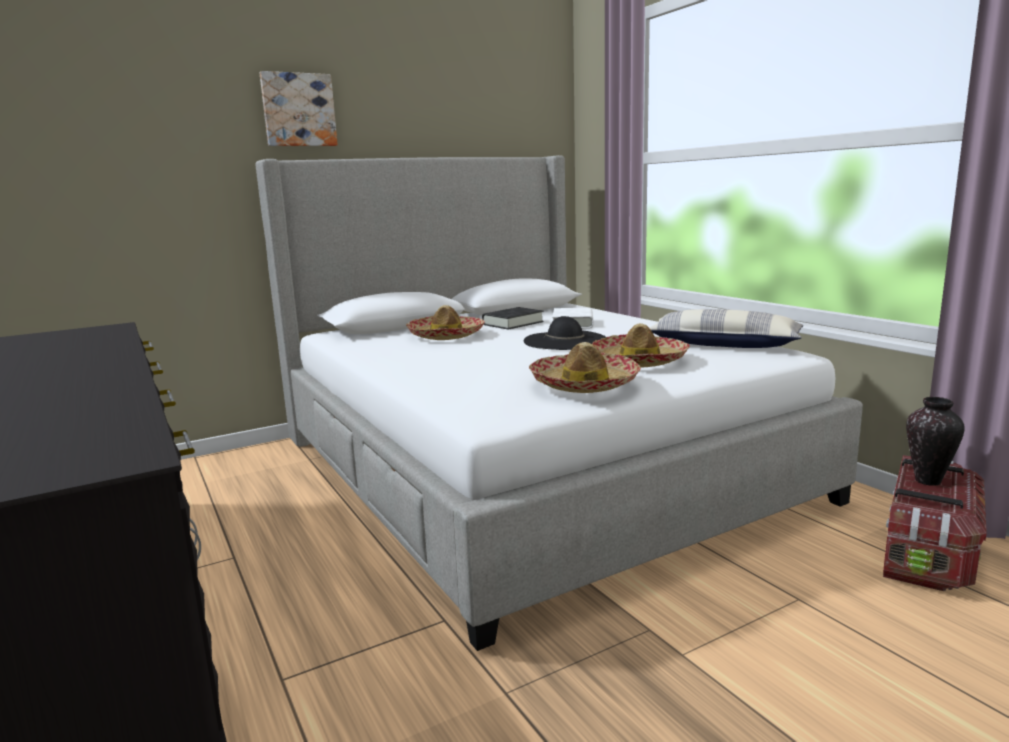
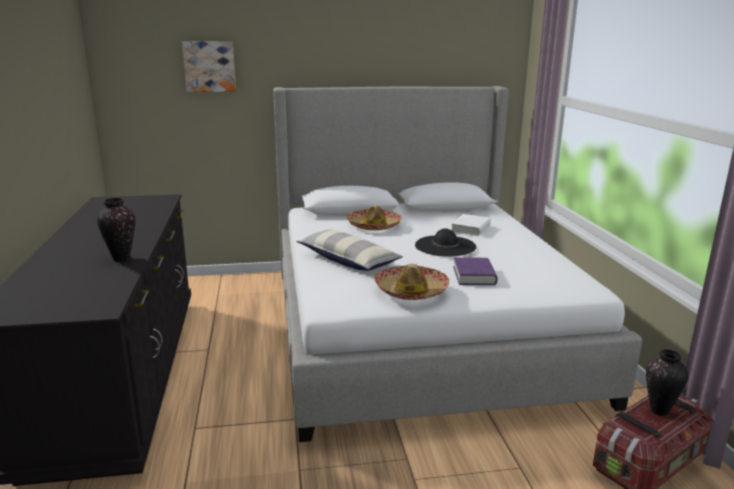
camera: 20 degrees right, 5 degrees up
(101, 393) = (121, 258): none -> vase
(298, 110) = (306, 52): picture -> picture (209, 66)
(513, 323) = (430, 220): black book -> none
(639, 361) = (474, 276): hat -> purple book
(723, 344) = (554, 271): pillow -> pillow (348, 260)

